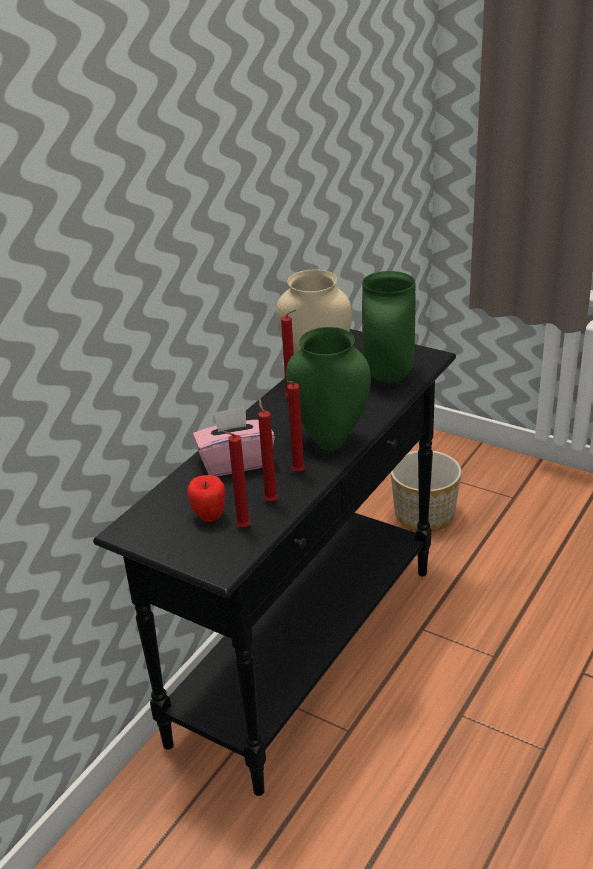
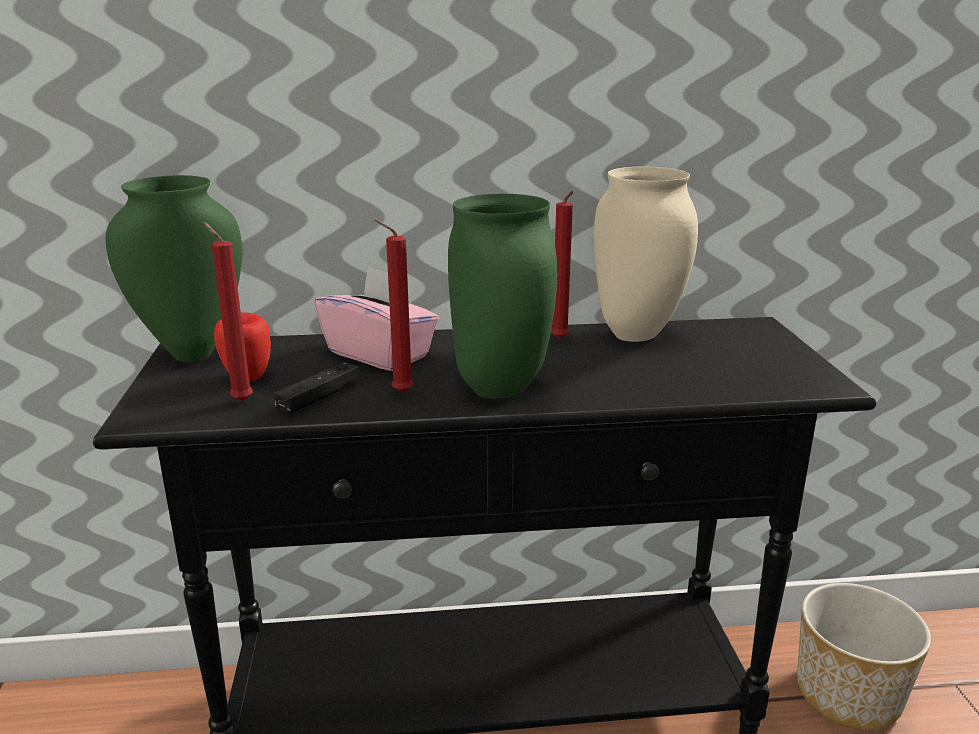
camera: 50 degrees right, 10 degrees down
(270, 500) = (319, 397): red candle -> black game controller
(390, 377) = (717, 375): green vase -> green vase (192, 354)

